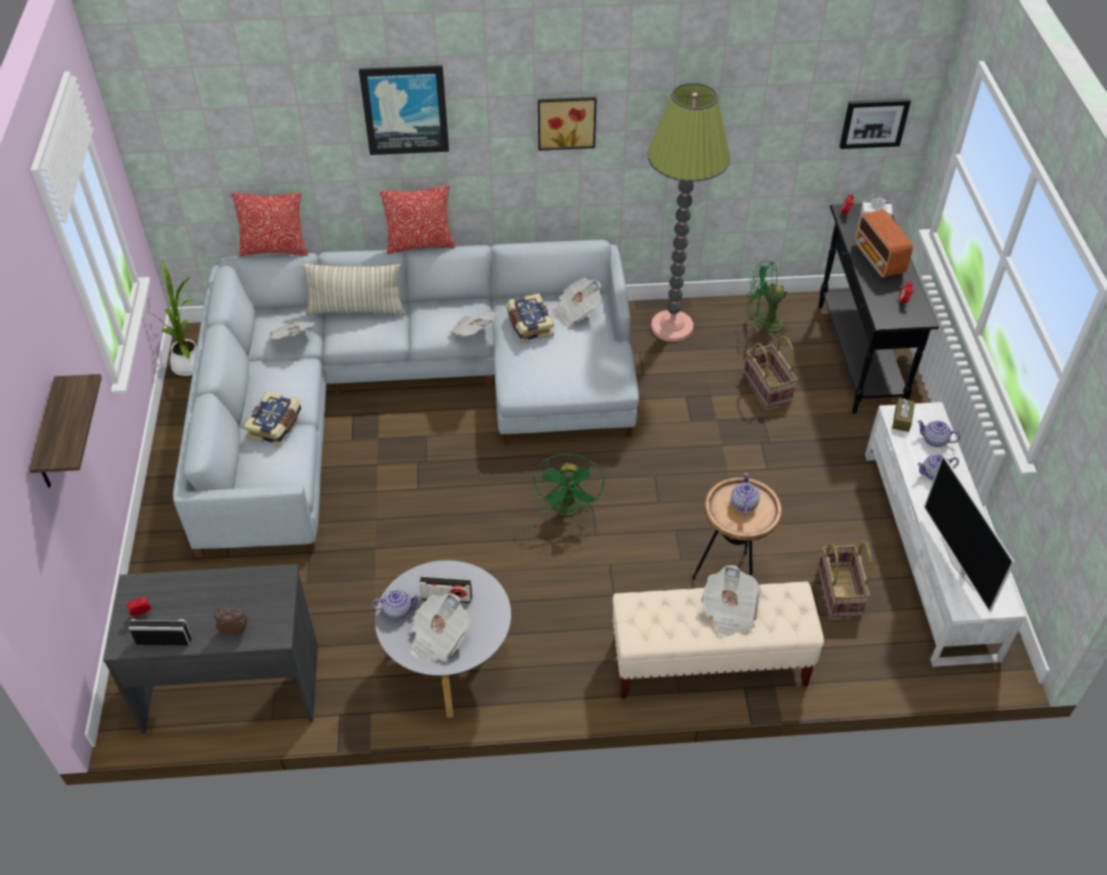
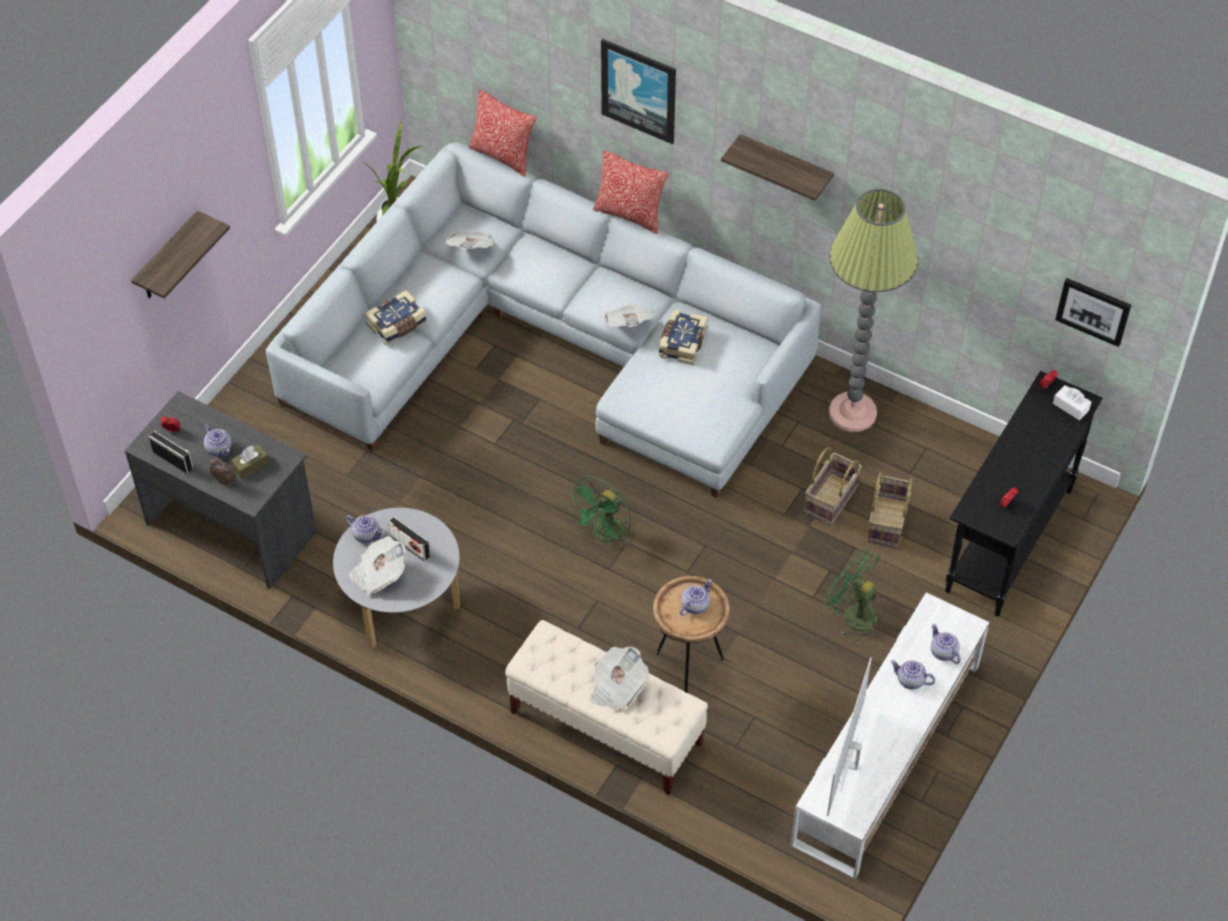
camera: 35 degrees right, 5 degrees up
(205, 604) = (219, 449): none -> teapot
(356, 310) = (546, 248): pillow -> none
(566, 121) = (785, 167): picture -> shelf
(576, 311) = (735, 351): newspaper -> none
(763, 325) = (944, 458): green fan -> green fan (852, 614)
(840, 592) = (772, 739): basket -> basket (831, 500)
(879, 260) = (1027, 452): radio -> none
(902, 419) = (933, 616): brown tissue box -> brown tissue box (250, 465)

